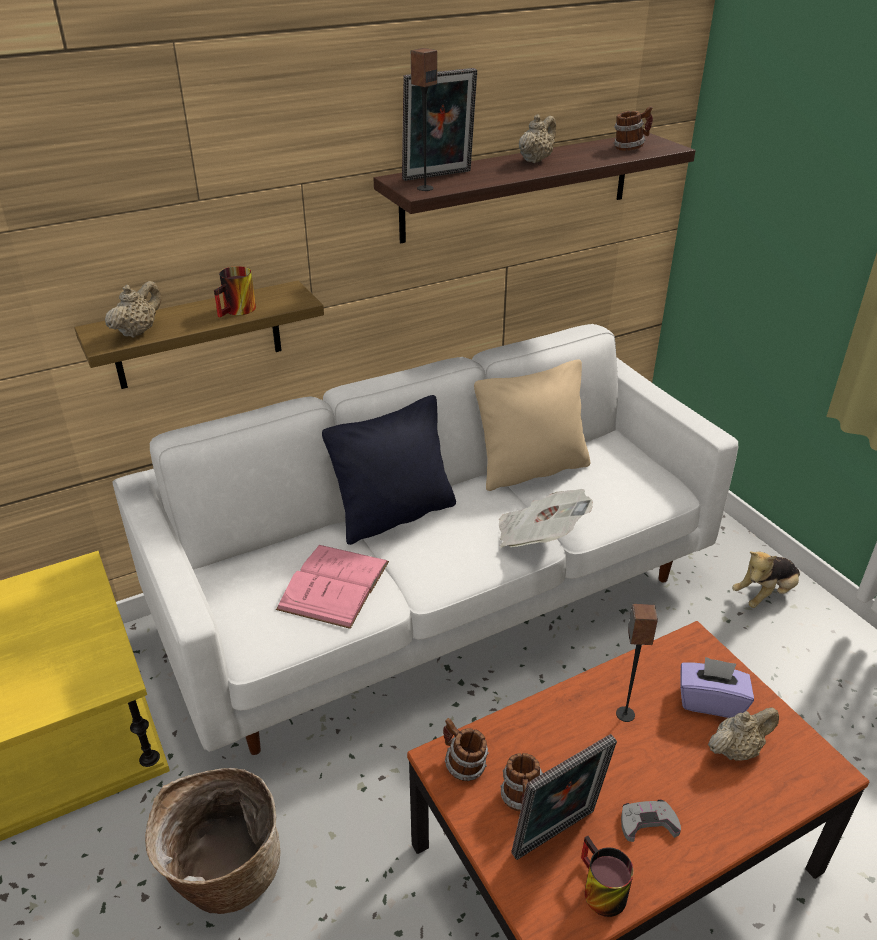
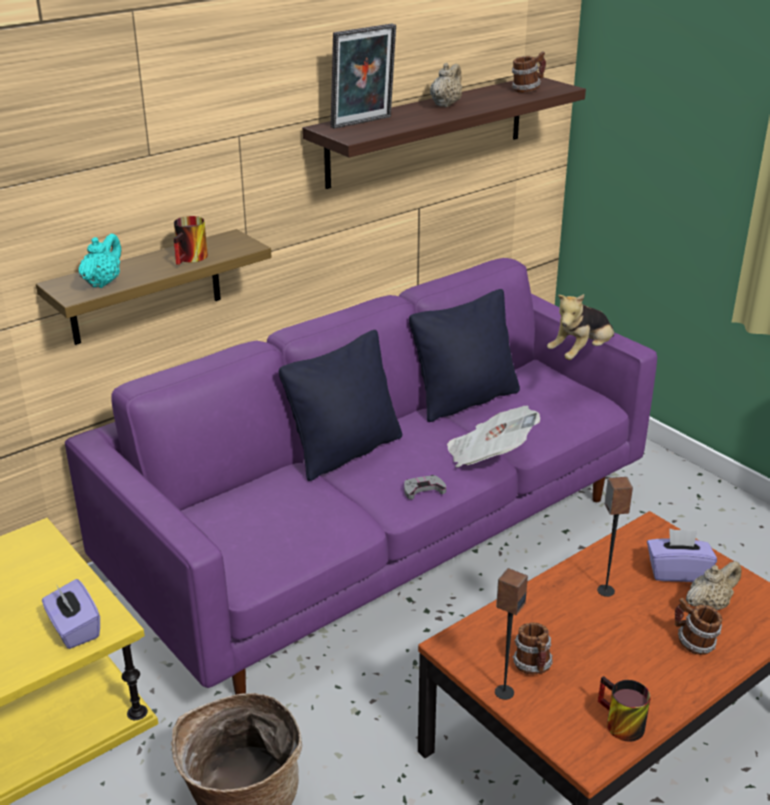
camera: 10 degrees left, 5 degrees down
(80, 679) = (74, 629): none -> purple tissue box
(138, 331) = (103, 283): beige teapot -> turquoise teapot
(334, 585) = (306, 516): pink book -> none
(425, 188) = (356, 134): speaker -> speaker (504, 692)
(439, 602) = (385, 544): white sofa -> purple sofa
(463, 765) = (472, 648): mug -> mug (693, 643)
(531, 470) = (465, 400): beige pillow -> black pillow
(557, 837) = (572, 690): picture frame -> none
(647, 823) = (647, 669): grey game controller -> grey game controller (423, 490)
(765, 594) = (693, 502): plush toy -> plush toy (581, 353)

